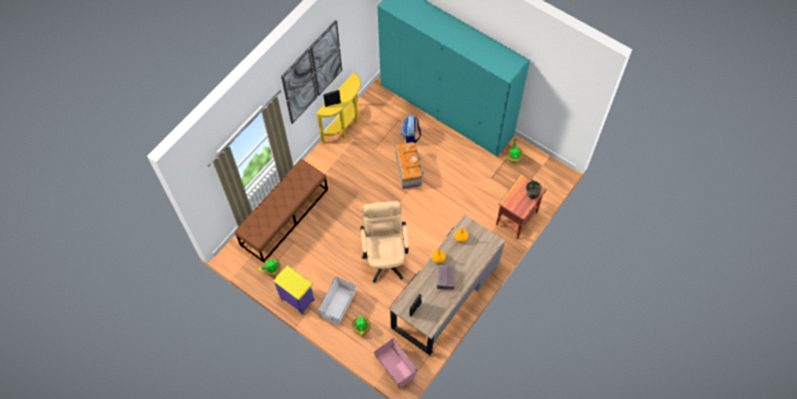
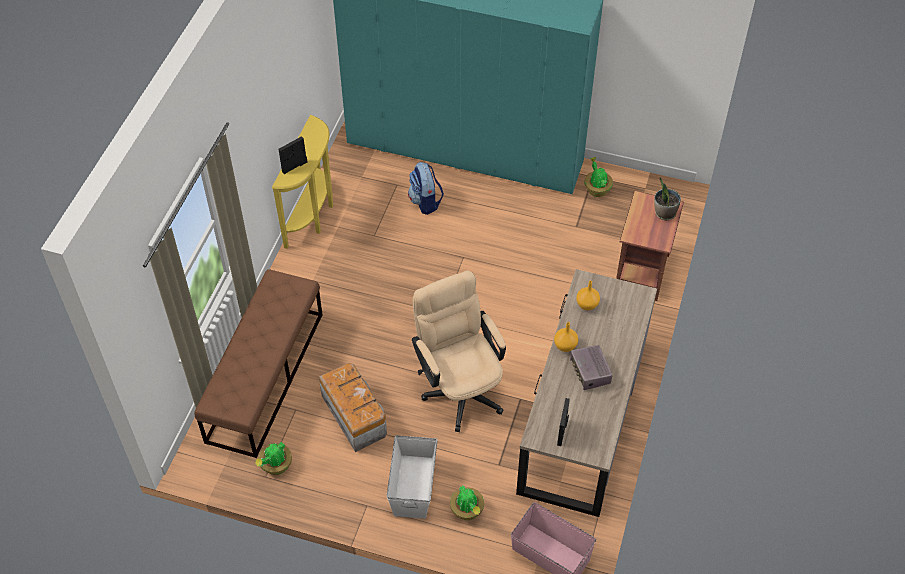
camera: 20 degrees left, 10 degrees down
(297, 297) = (337, 496): nightstand -> none
(312, 72) = (260, 103): picture -> none
(408, 169) = (442, 249): storage box -> storage box (354, 415)

